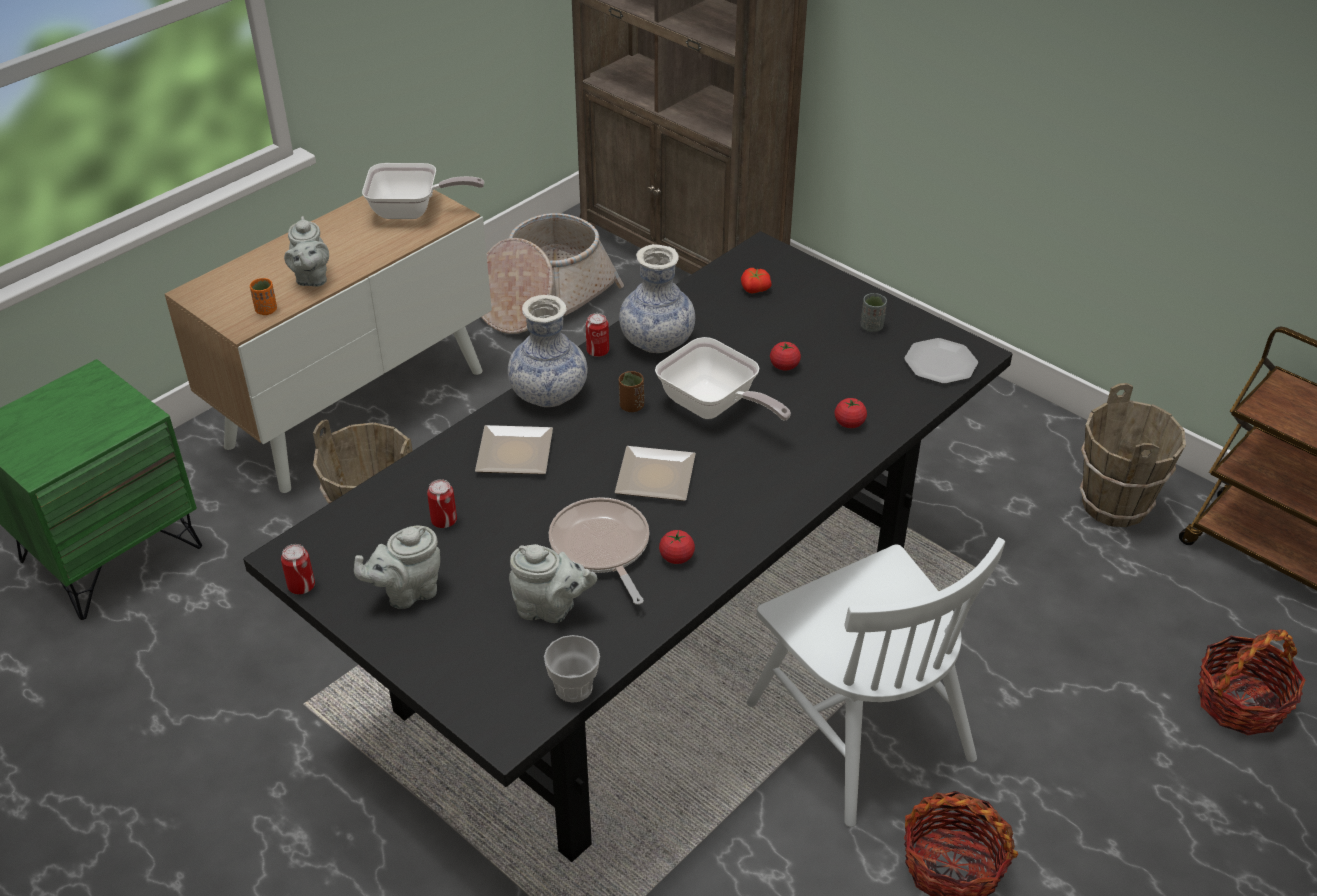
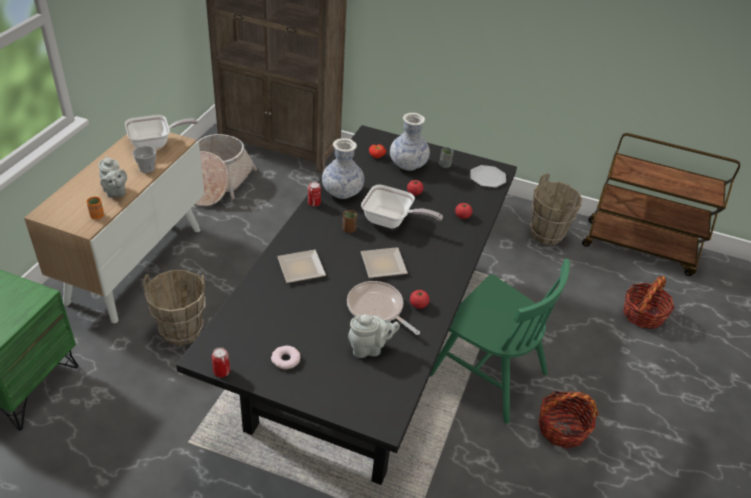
camera: 25 degrees left, 0 degrees up
(407, 592) = (285, 360): grey teapot -> donut
(444, 521) = (283, 314): can -> none
(549, 394) = (301, 231): vase -> vase (408, 164)
(573, 687) = (406, 388): cup -> cup (147, 168)
(859, 729) = (487, 373): white chair -> green chair

